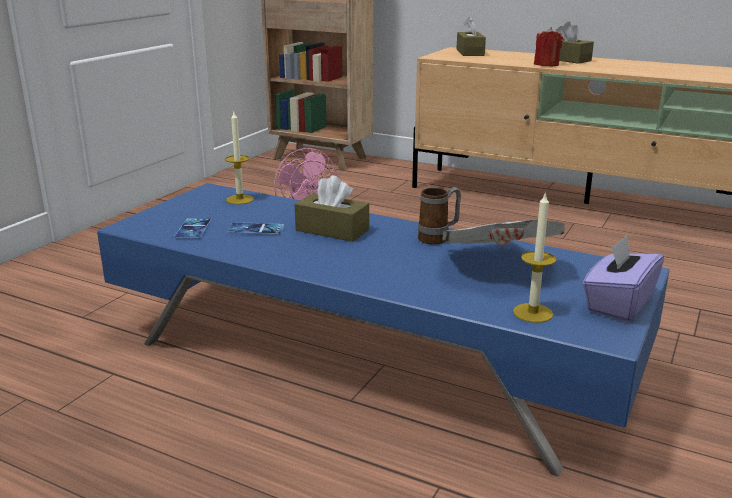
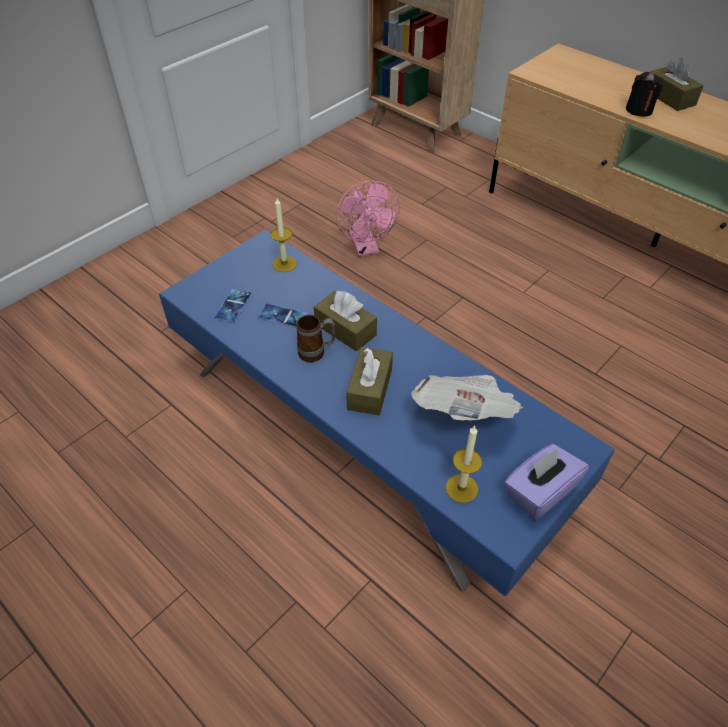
camera: 15 degrees right, 25 degrees up
(439, 238) = (431, 360): mug -> mug (317, 353)
(470, 52) = (572, 64): brown tissue box -> brown tissue box (370, 389)
(546, 65) = (639, 110): red candle -> black candle

